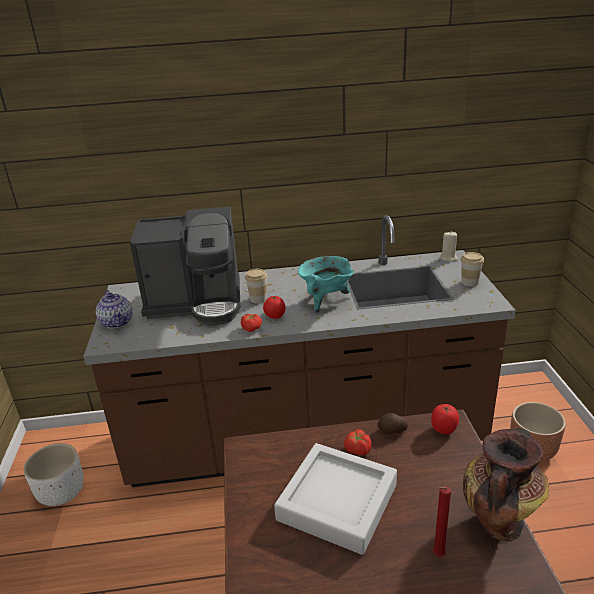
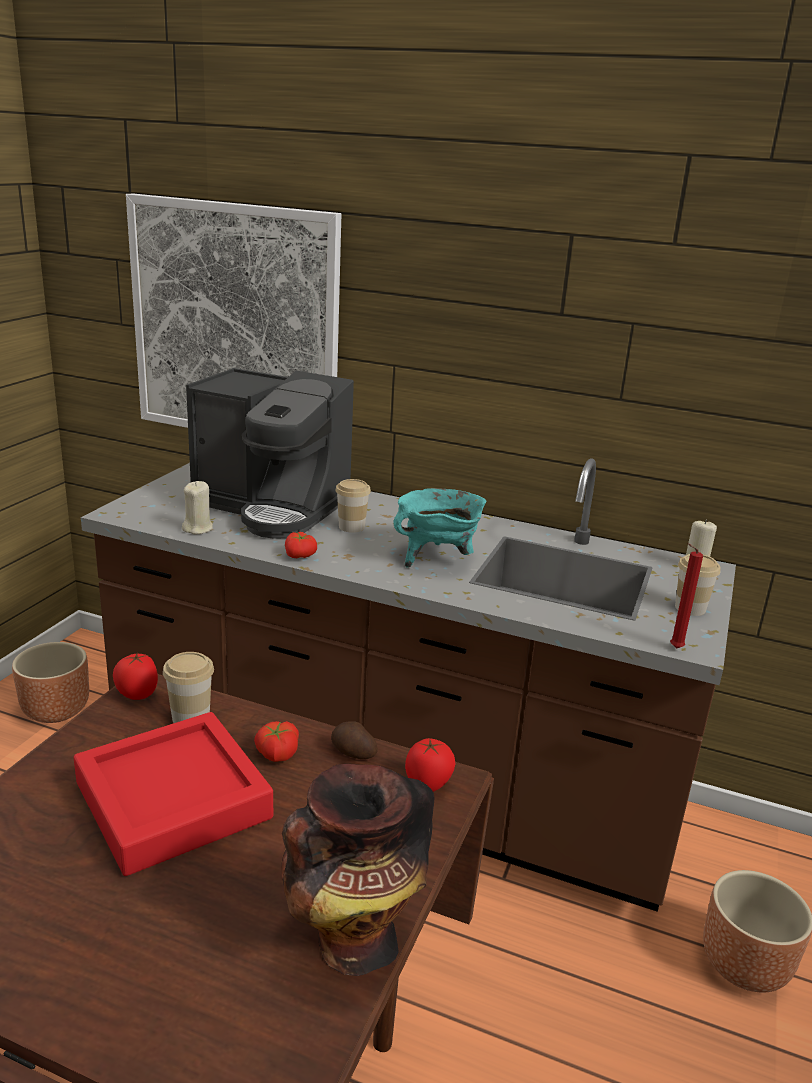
camera: 25 degrees right, 5 degrees down
(61, 492) = (56, 710): white planter -> brown planter
(117, 188) = (235, 324): none -> picture
(117, 322) = (159, 496): teapot -> none
(170, 335) = (198, 528): none -> beige candle
(275, 317) = (346, 553): tomato -> tomato (137, 694)
(290, 452) = (191, 717): none -> cup
(337, 502) = (173, 801): grey tray -> red tray
(437, 555) = (216, 931): red candle -> red candle (674, 648)

